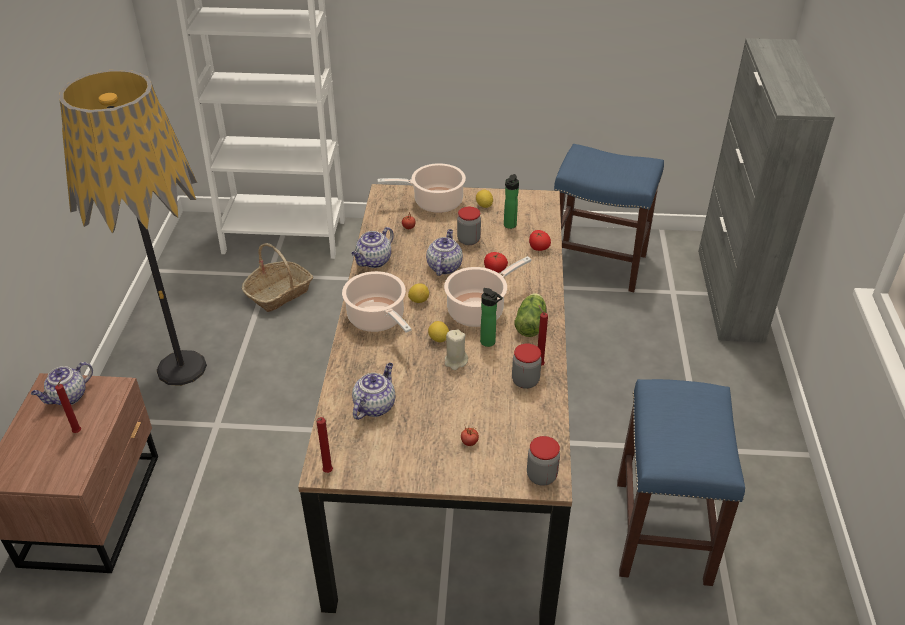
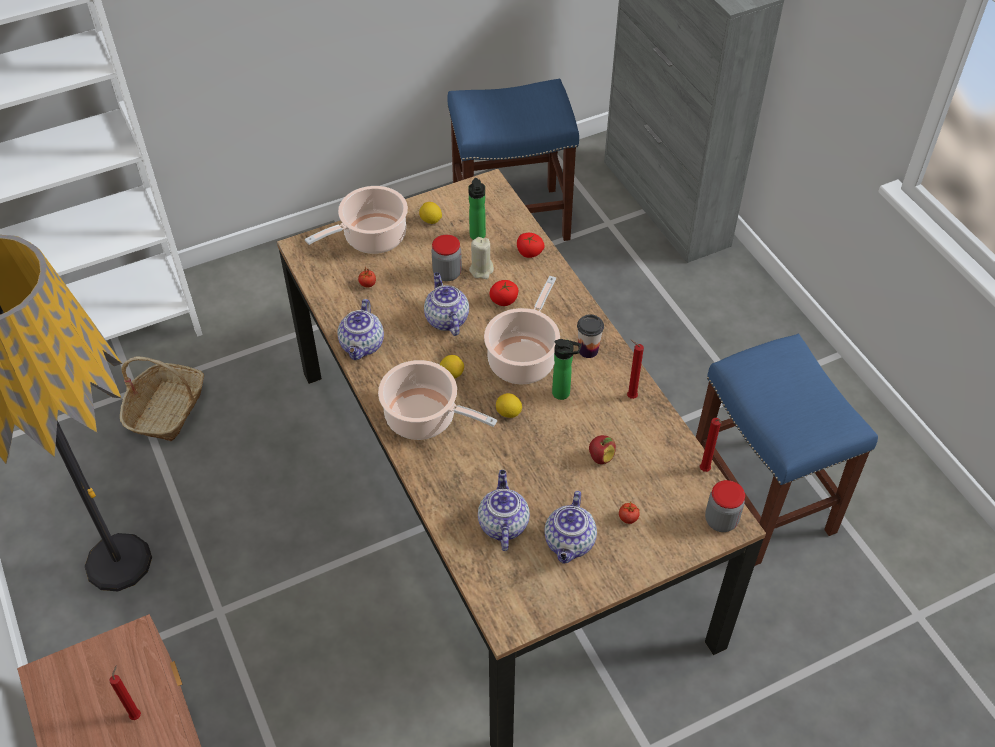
camera: 30 degrees left, 10 degrees up
(68, 397) = (84, 680): teapot -> teapot (570, 543)
(327, 472) = (514, 625): red candle -> red candle (705, 471)
(455, 361) = (546, 431): beige candle -> beige candle (481, 270)
(482, 394) = (601, 458): none -> apple
(525, 381) = (631, 422): jar -> none
(531, 323) = (588, 350): lettuce -> cup

